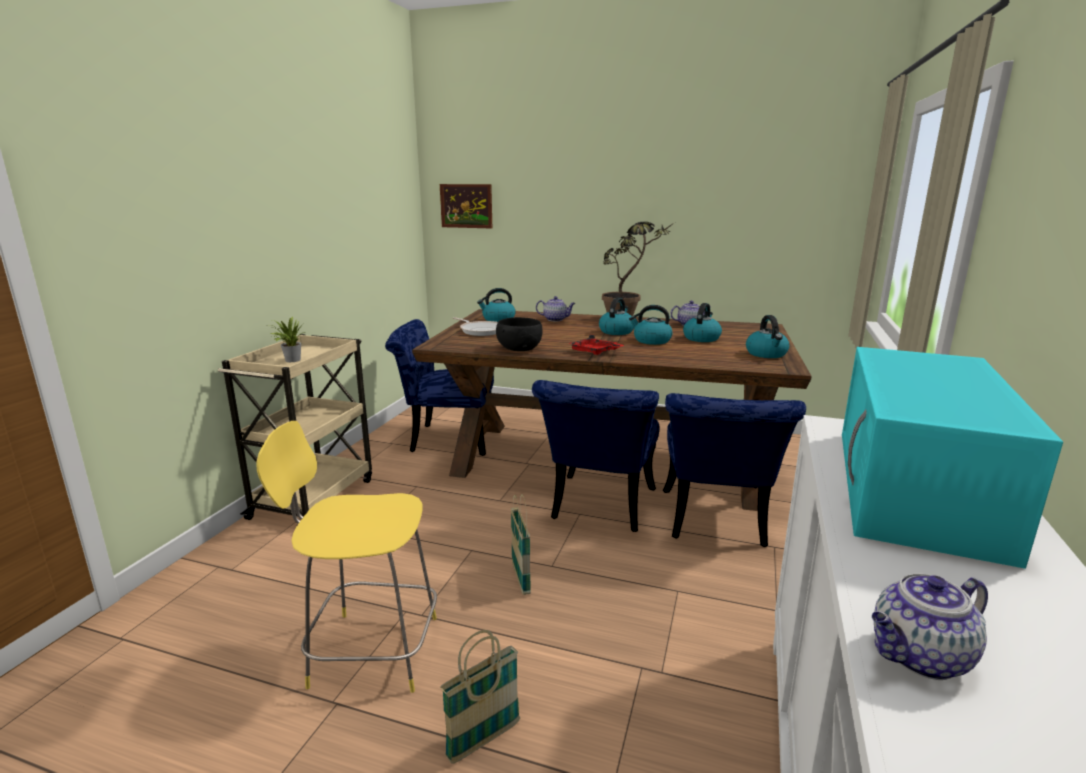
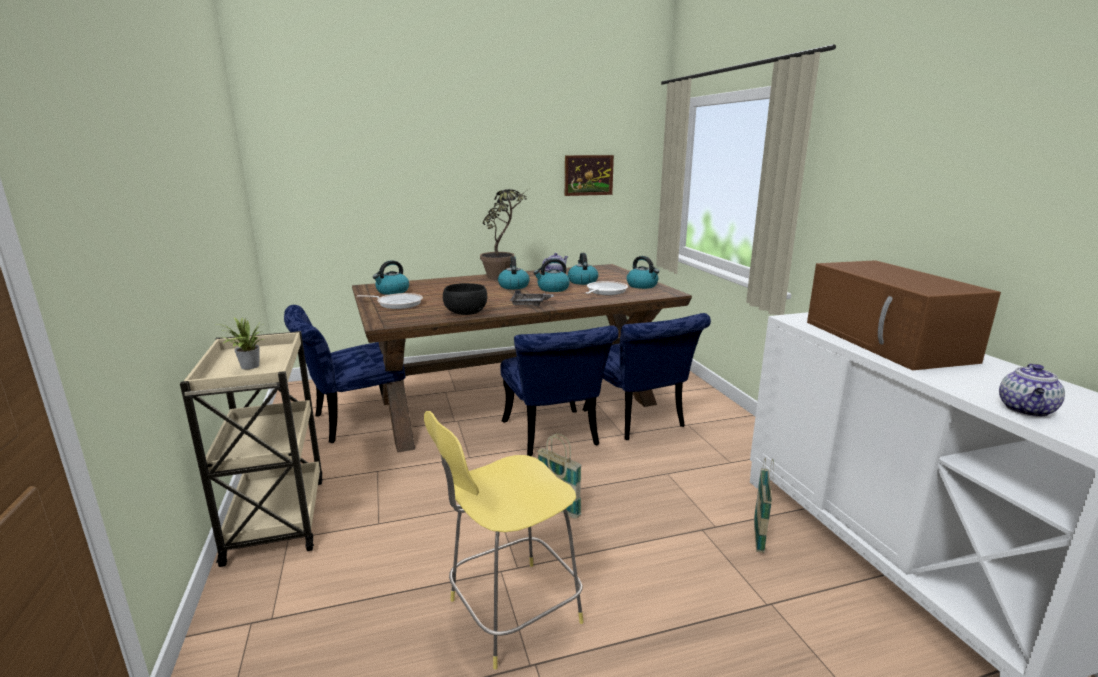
camera: 35 degrees left, 0 degrees up
(466, 206) = (305, 181): picture -> picture (588, 175)
(483, 740) = (668, 624): basket -> basket (758, 537)
(555, 319) = (445, 284): teapot -> none
(595, 352) = (530, 304): red tray -> grey tray
(705, 353) = (605, 291): none -> frying pan
(916, 489) = (888, 341): turquoise microwave -> brown microwave

